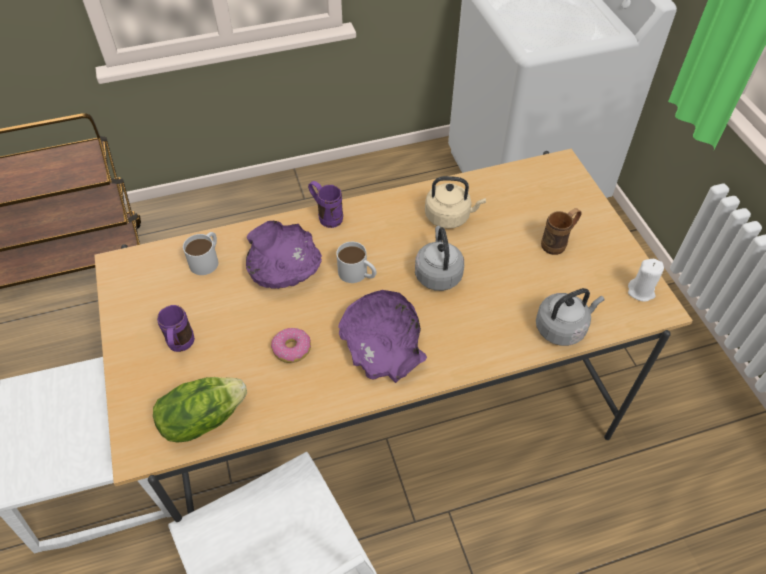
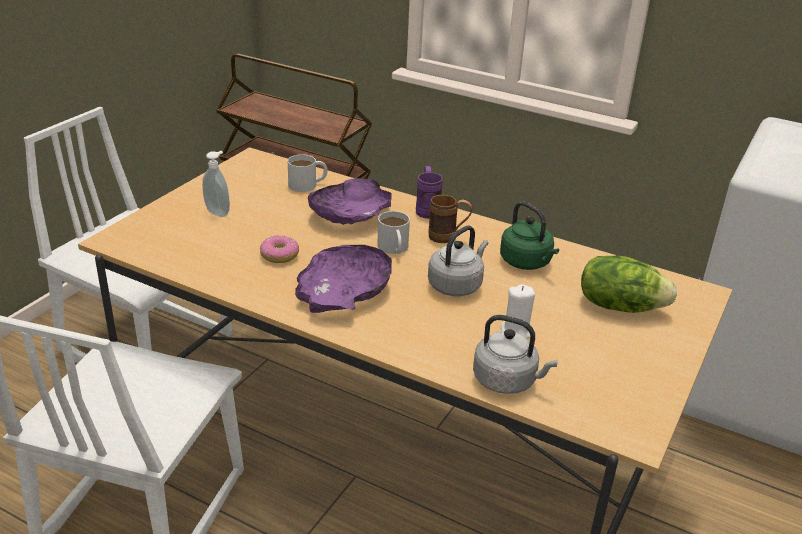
camera: 45 degrees right, 20 degrees down
(180, 346) = (218, 212): purple mug -> soap dispenser
(203, 418) = (170, 250): lettuce -> lettuce (619, 306)
(449, 217) = (527, 263): beige kettle -> green kettle
(558, 243) = (602, 333): brown mug -> brown mug (448, 238)
(641, 291) = (634, 413): white candle -> white candle (517, 331)

